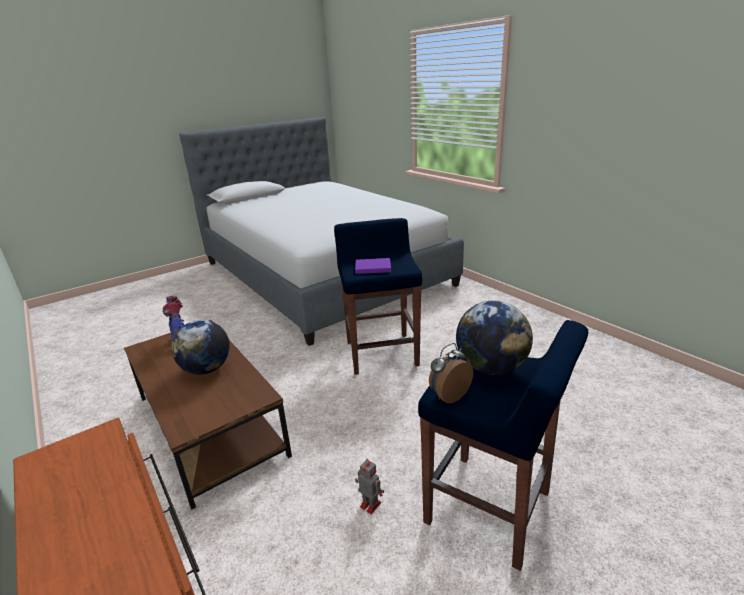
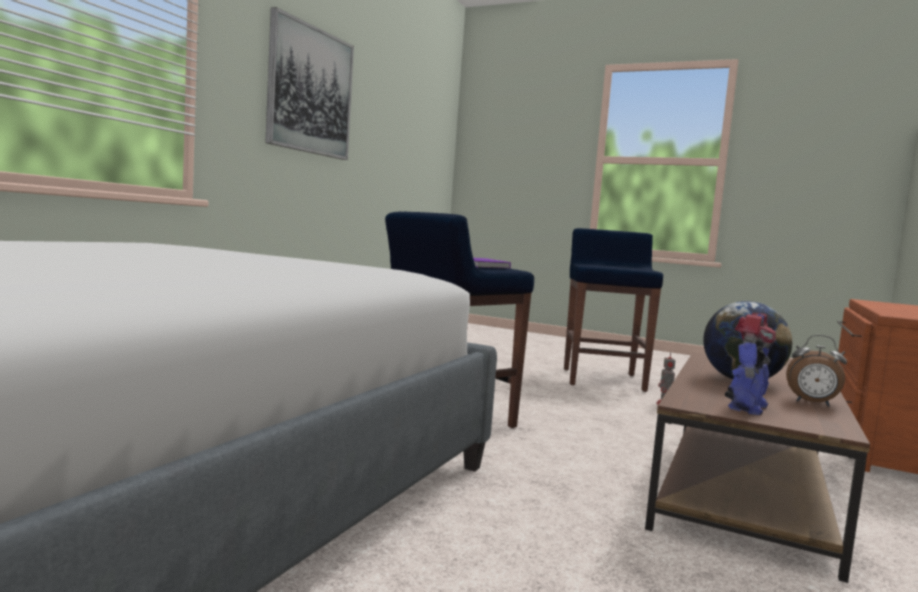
camera: 120 degrees left, 20 degrees down
(448, 395) = (648, 269): alarm clock -> alarm clock (812, 403)
(491, 367) = (603, 265): globe -> none
(620, 91) = (310, 91): none -> picture

